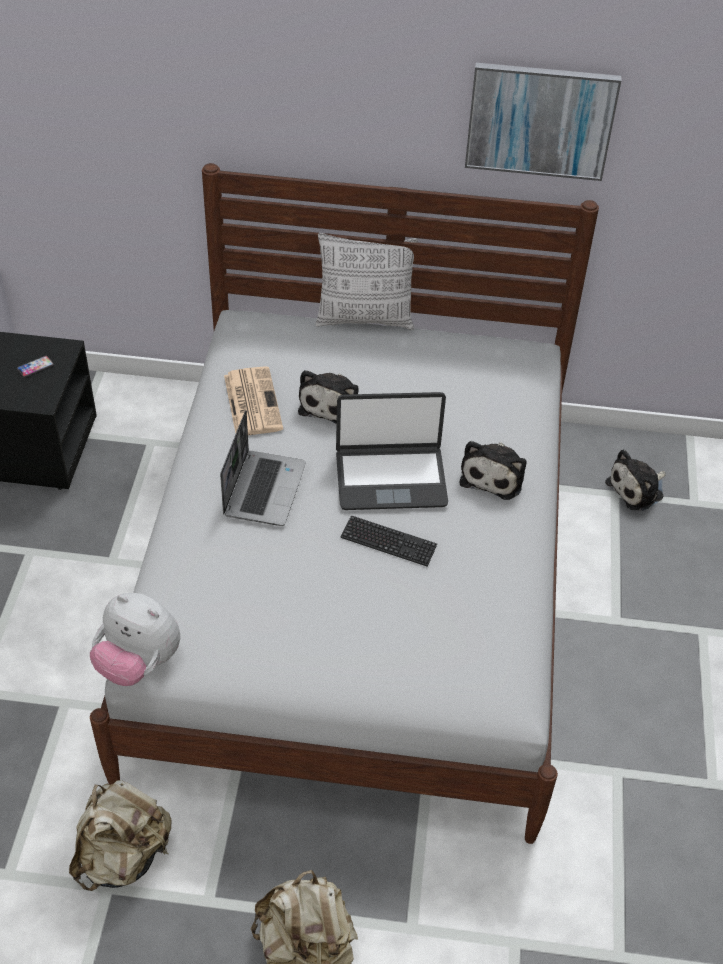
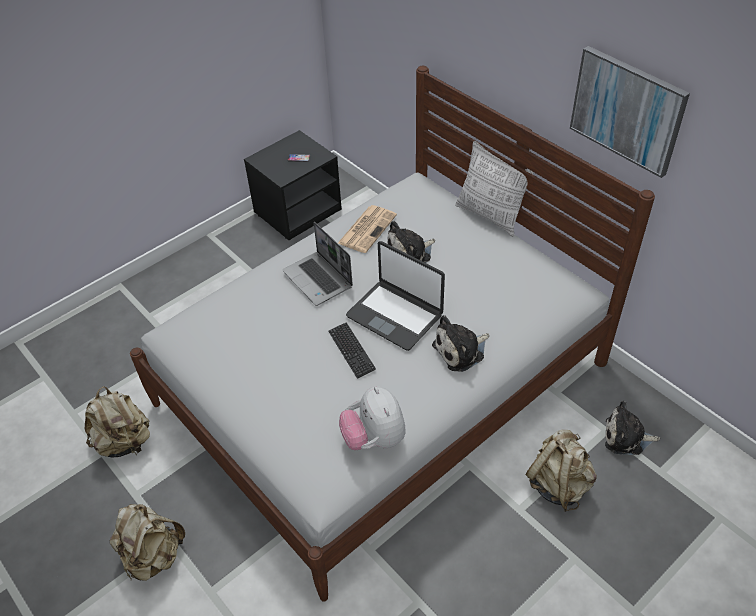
camera: 45 degrees right, 0 degrees up
(138, 663) = (162, 333): plush toy -> plush toy (374, 438)
(263, 488) = (319, 279): laptop -> laptop turned 90 degrees clockwise
(625, 572) = (558, 484): none -> beige backpack

